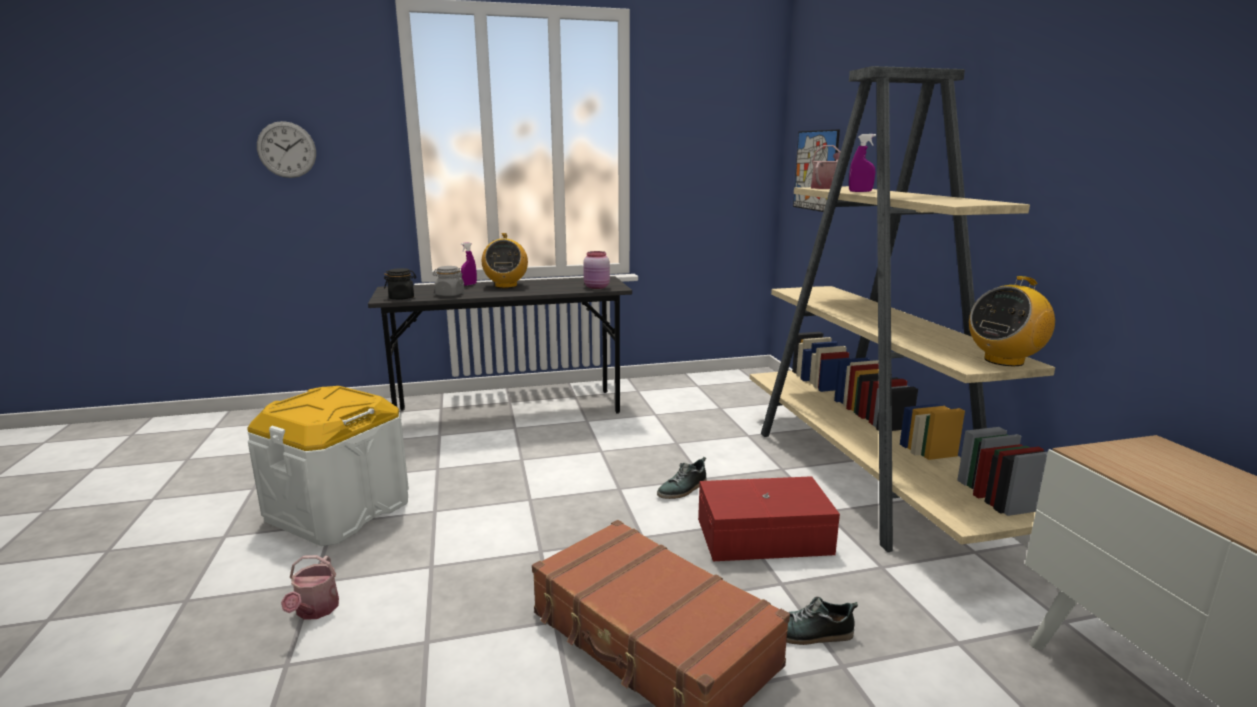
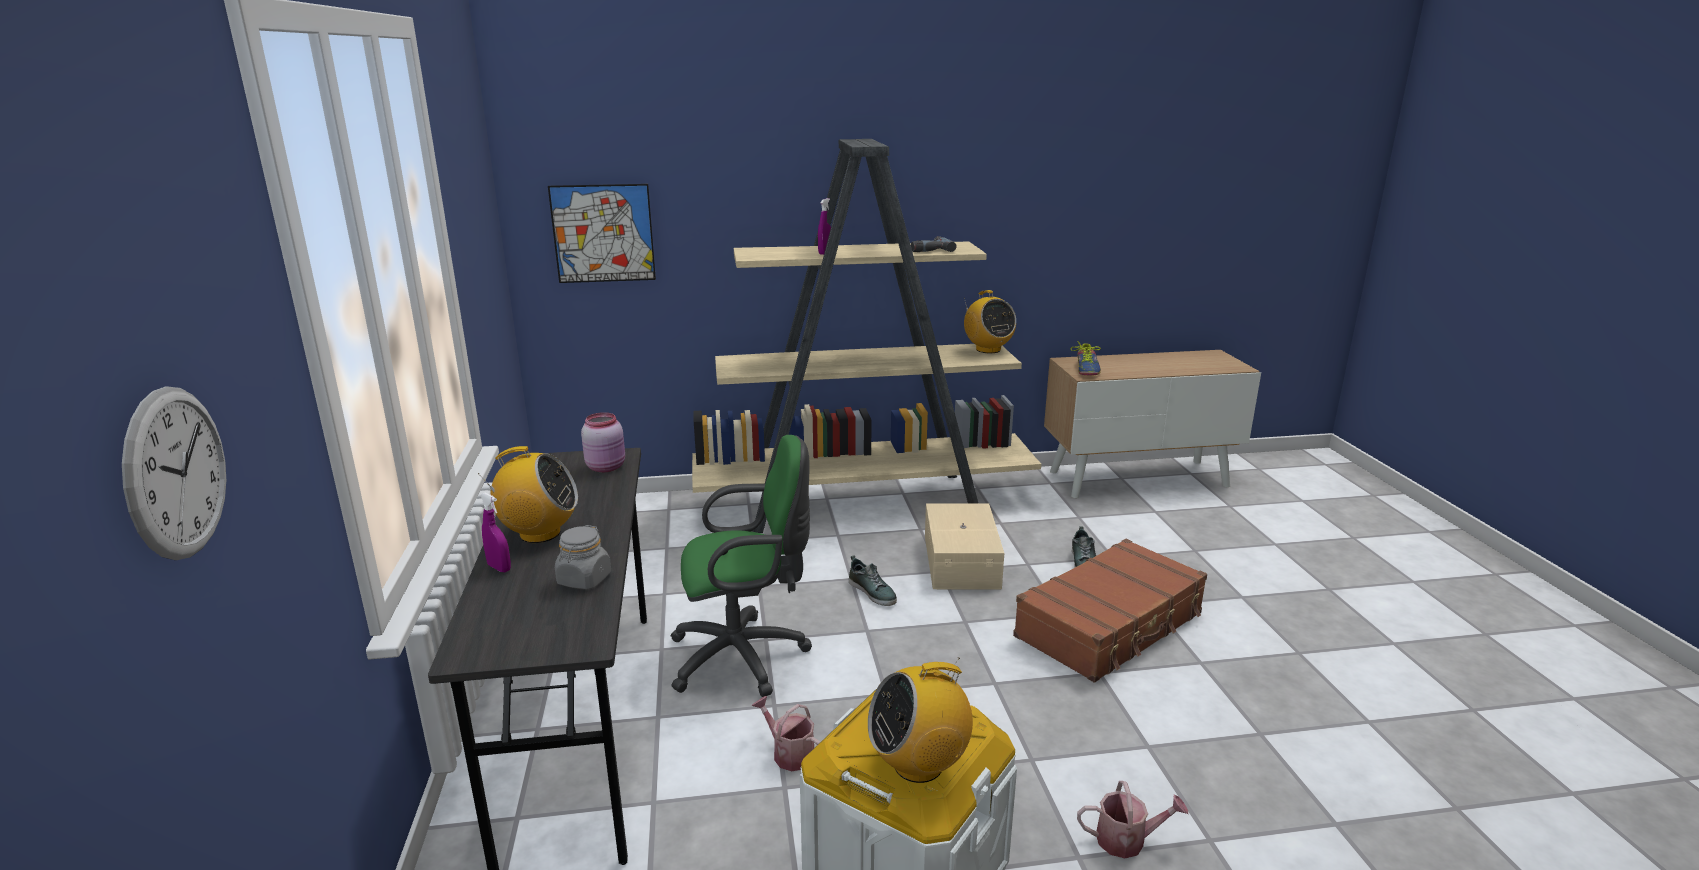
camera: 85 degrees left, 5 degrees up
(294, 405) = (919, 764): none -> radio
(402, 297) = (582, 626): black jar -> none
(578, 446) = (745, 656): none -> green office chair
(765, 537) = (963, 561): red storage box -> beige storage box
(826, 188) = (758, 254): watering can -> watering can (789, 753)
(936, 199) = (929, 249): none -> power drill
(1134, 459) = (1087, 369): none -> shoe

